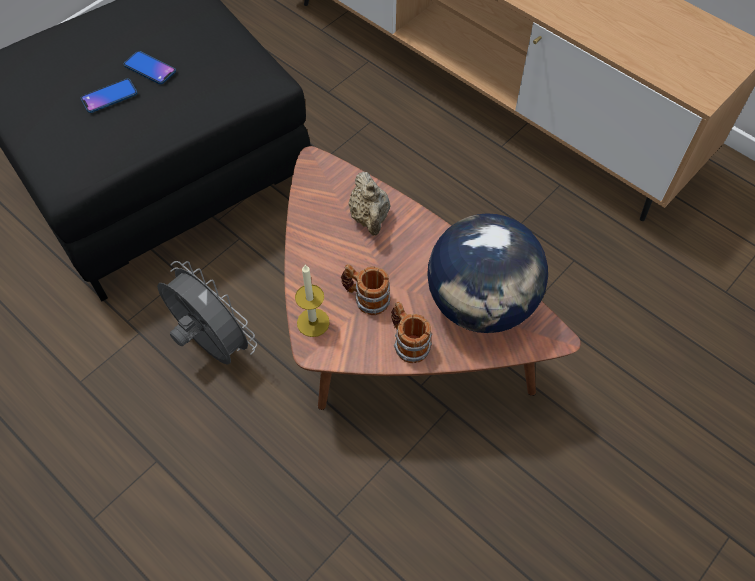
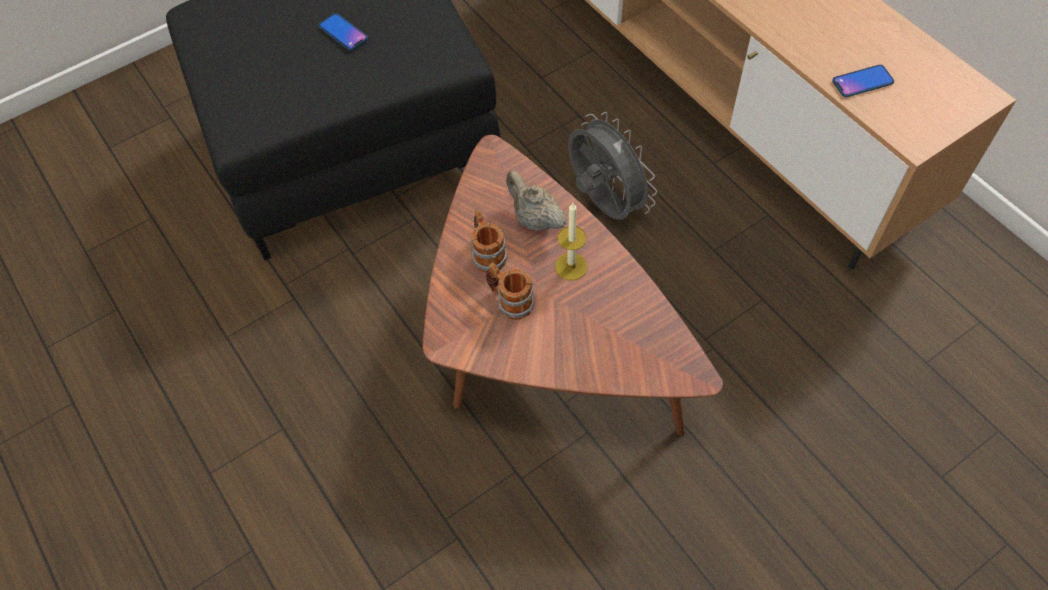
camera: 15 degrees right, 0 degrees up
(109, 96) = (297, 56): phone -> phone (862, 82)
(212, 344) = (362, 322): grey fan -> grey fan (603, 204)
(313, 322) = (450, 316): candle -> candle (571, 266)
(370, 218) = (535, 219): beige teapot -> beige teapot turned 135 degrees clockwise
(408, 342) = (541, 353): mug -> mug (487, 253)
(480, 304) = (626, 327): globe -> none

